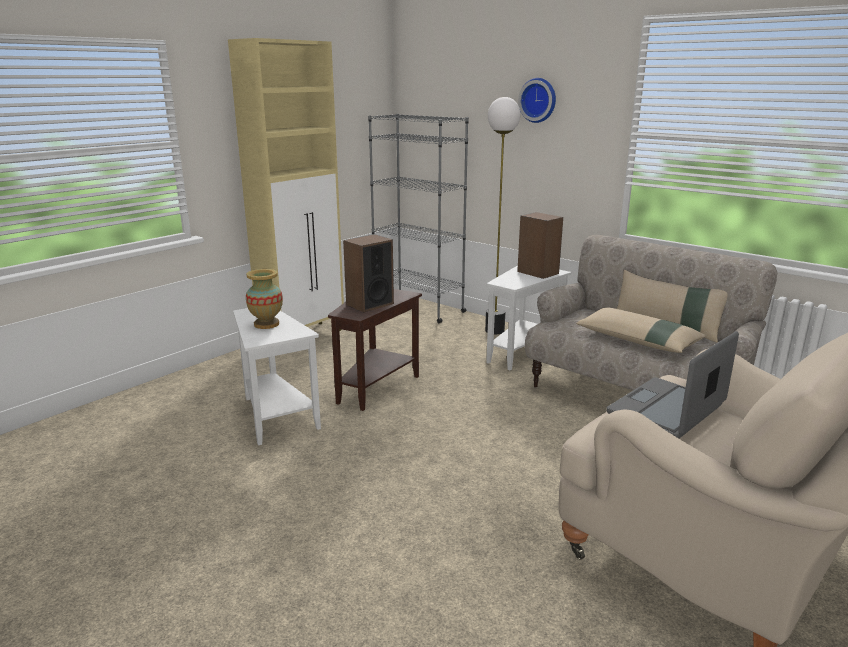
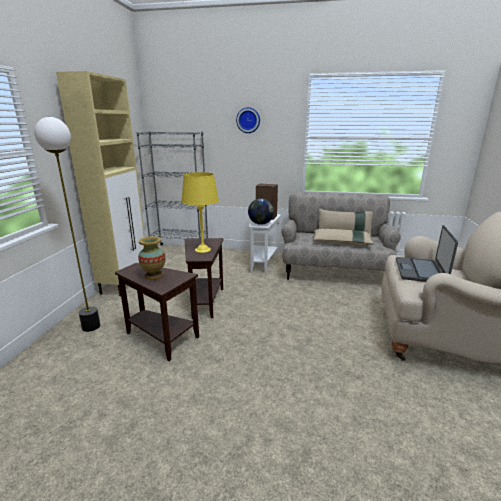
camera: 30 degrees left, 0 degrees up
(276, 418) = (162, 339): white side table -> brown side table
(369, 304) = (202, 249): speaker -> yellow table lamp
(495, 330) = (236, 254): floor lamp -> floor lamp (91, 326)
(511, 282) = (261, 224): none -> globe

